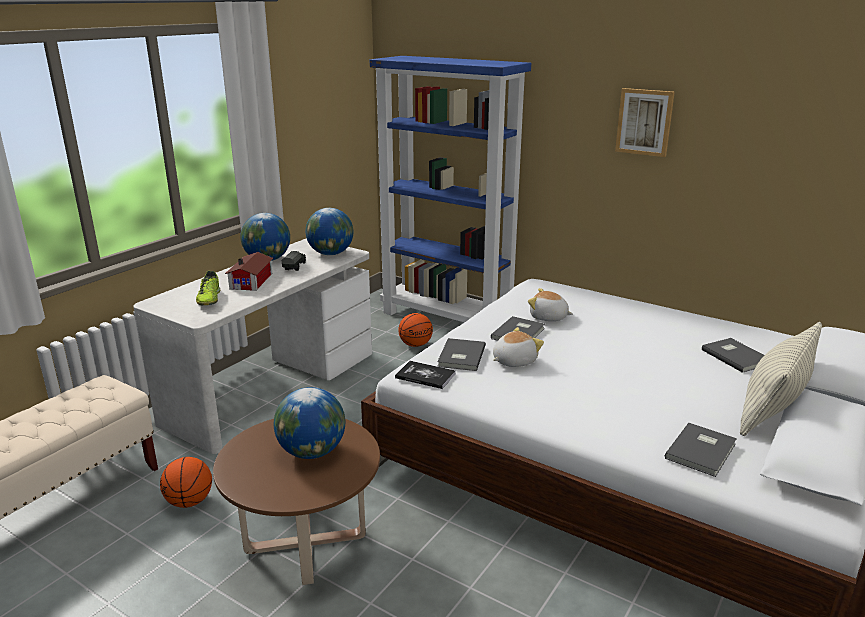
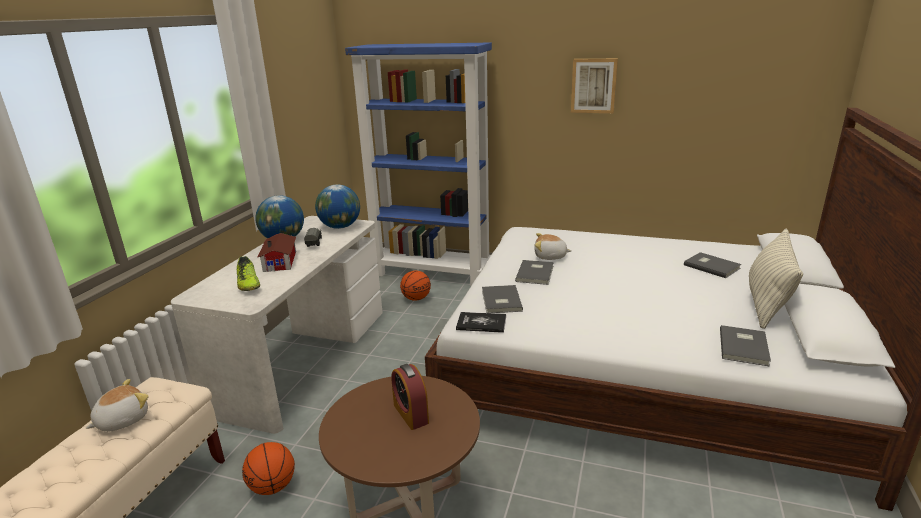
camera: 15 degrees left, 0 degrees up
(312, 452) = (411, 414): globe -> alarm clock
(513, 361) = (546, 297): plush toy -> plush toy (122, 420)

